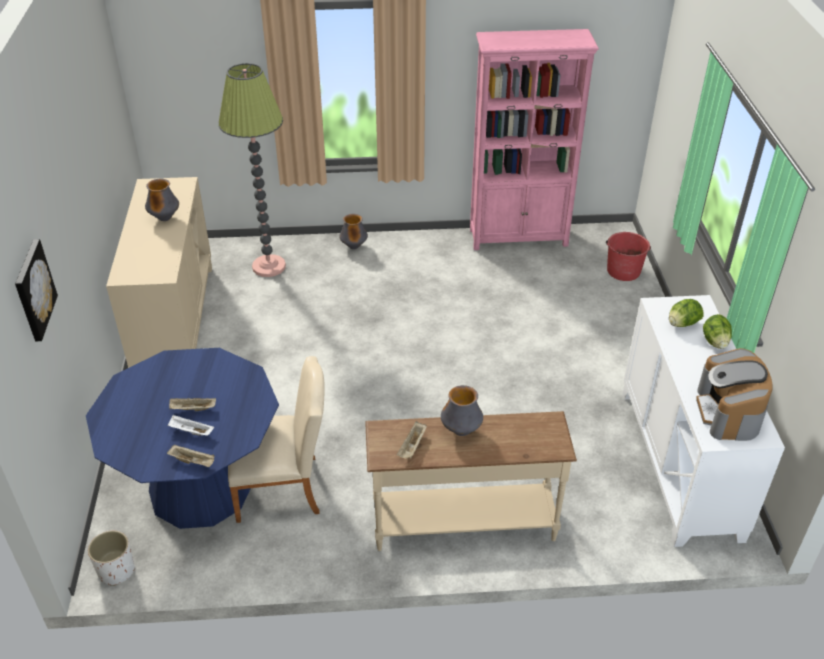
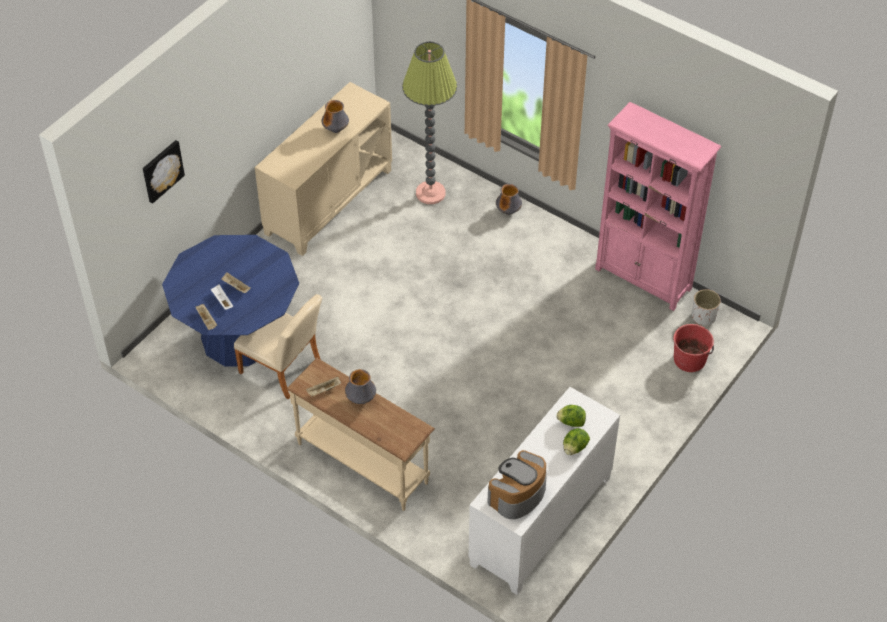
camera: 40 degrees right, 10 degrees up
(116, 570) = (154, 358): white planter -> white planter (703, 316)

